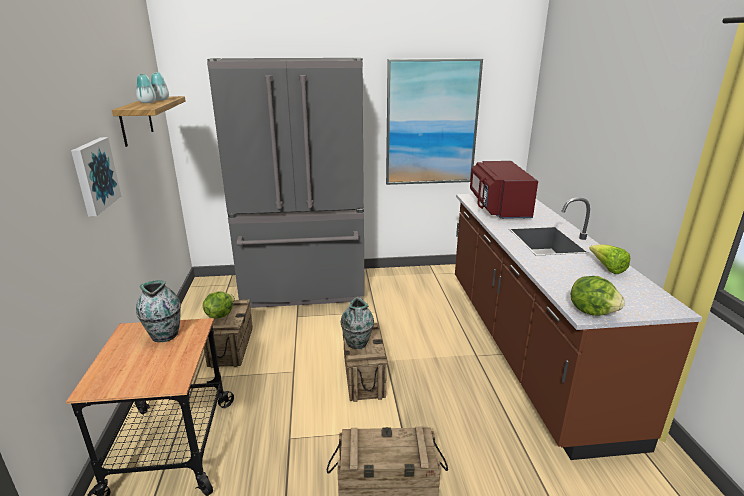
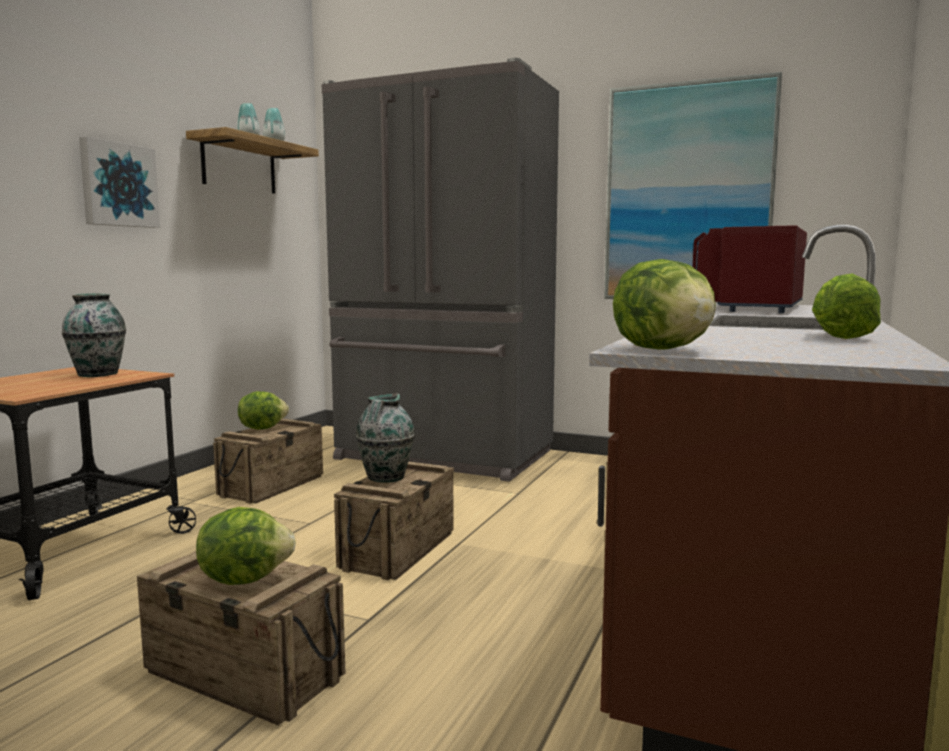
camera: 30 degrees right, 15 degrees down
(395, 448) = (245, 578): none -> lettuce

